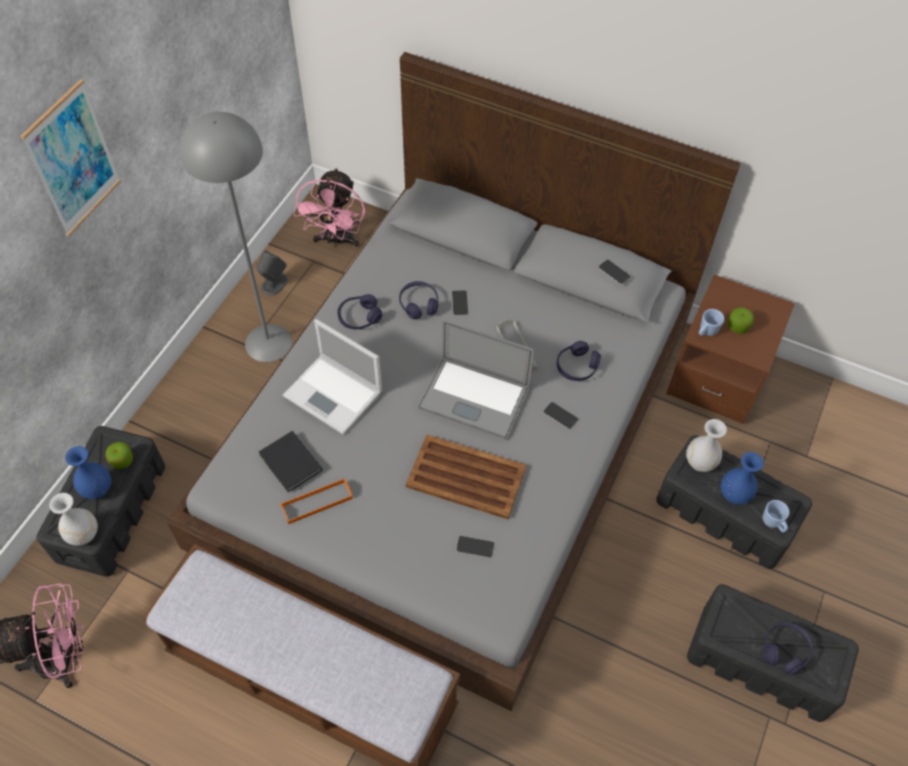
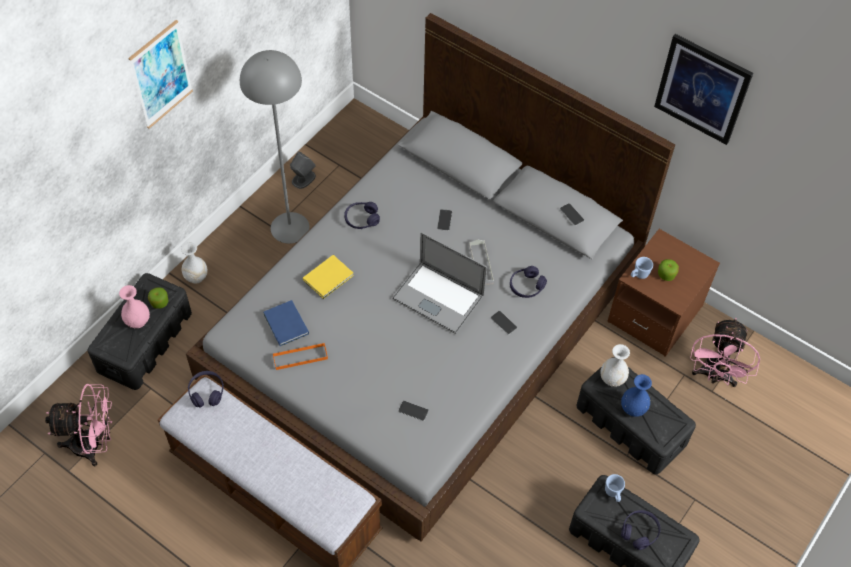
camera: 10 degrees right, 0 degrees up
(83, 535) = (122, 353): white vase -> white vase (196, 277)
(98, 489) = (138, 321): blue vase -> pink vase
(290, 464) = (286, 325): black book -> blue book
(334, 394) = (329, 277): laptop -> yellow book
(337, 240) = (362, 150): pink fan -> pink fan (714, 376)
(419, 304) = (411, 216): purple headphones -> purple headphones (206, 392)
(465, 476) = (417, 357): brown tray -> none
(773, 523) = (658, 436): blue mug -> blue mug (613, 493)
(781, 80) = (702, 89): none -> picture

